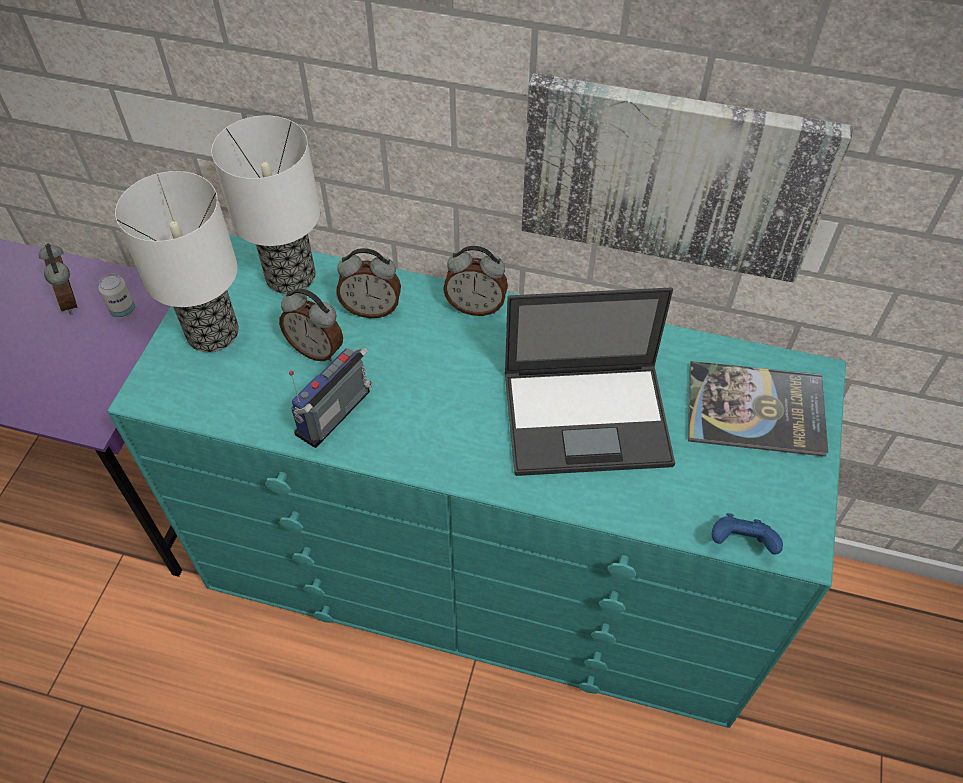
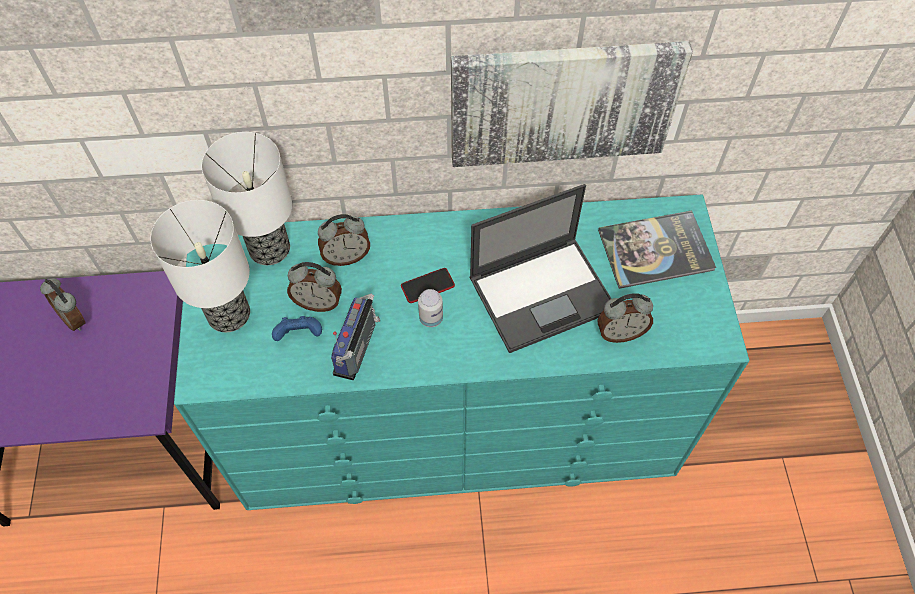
camera: 20 degrees left, 5 degrees up
(123, 311) = (124, 314): can -> can (431, 318)
(451, 368) = (427, 286): none -> phone
(476, 306) = (425, 231): alarm clock -> alarm clock (620, 332)
(740, 543) = (681, 351): blue game controller -> blue game controller (300, 335)

